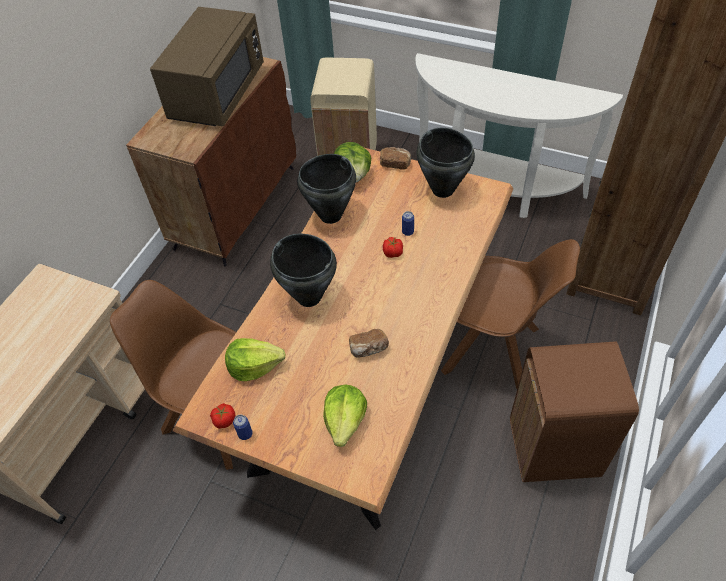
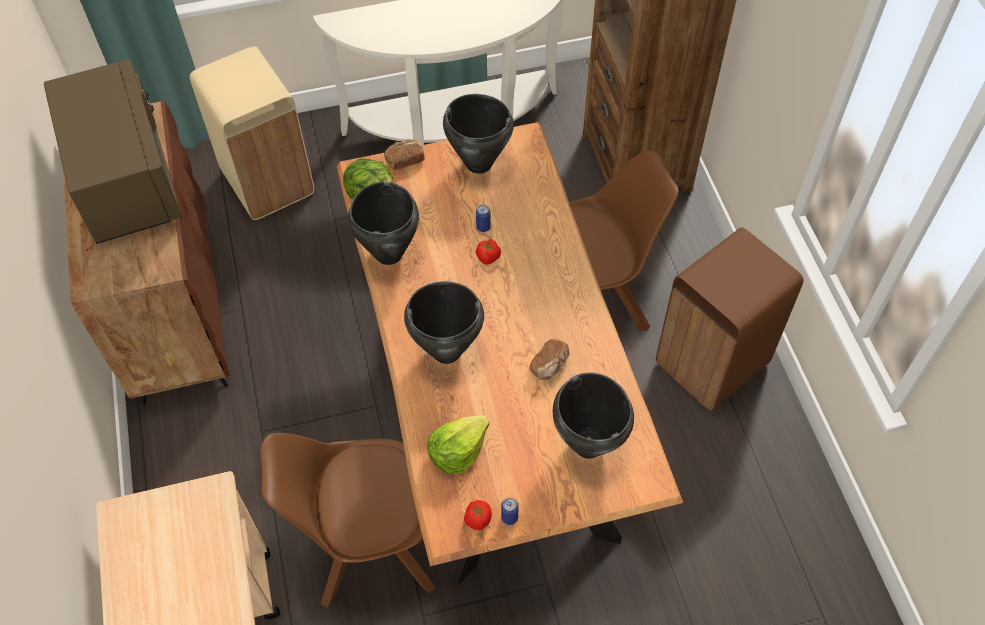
camera: 40 degrees left, 5 degrees up
(345, 421) = (588, 444): lettuce -> black cooking pot

